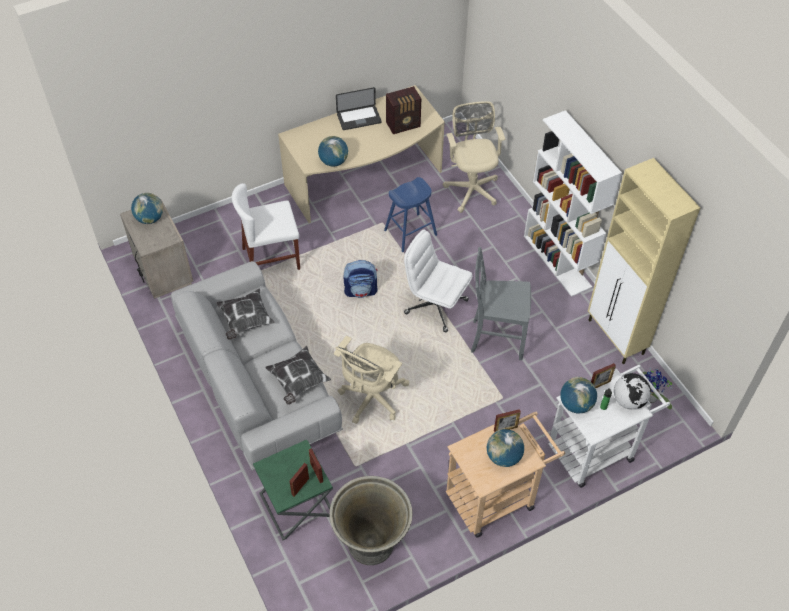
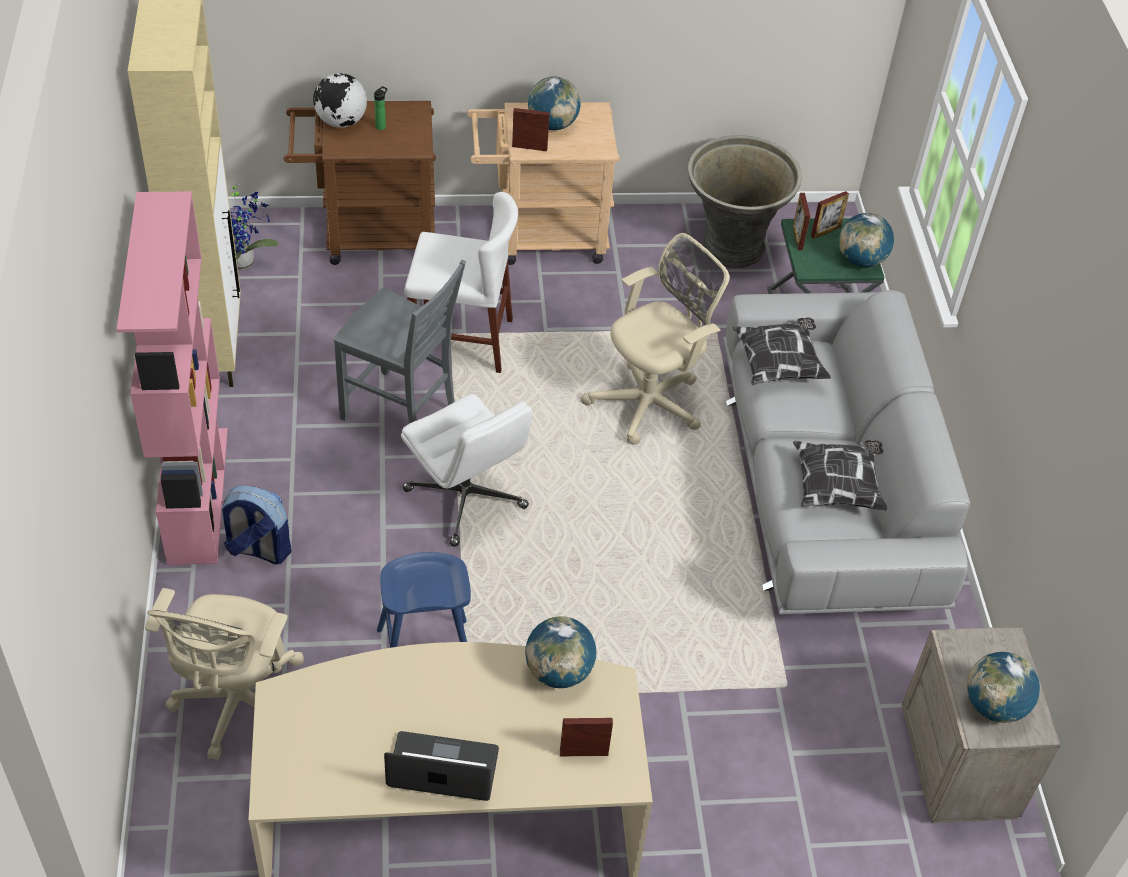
camera: 160 degrees left, 5 degrees down
(271, 259) = (728, 705): white chair -> white chair (461, 340)
(361, 291) = (582, 575): backpack -> backpack (258, 549)
(404, 125) = (351, 708): radio -> none
(558, 261) = (197, 494): white bookcase -> pink bookcase
(576, 404) = (414, 141): globe -> globe (861, 260)
(597, 448) = (368, 236): white cart -> brown cart
(599, 384) = (363, 149): picture frame -> picture frame (583, 753)

